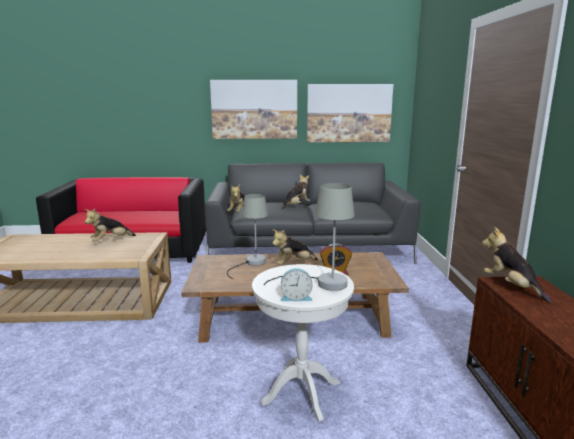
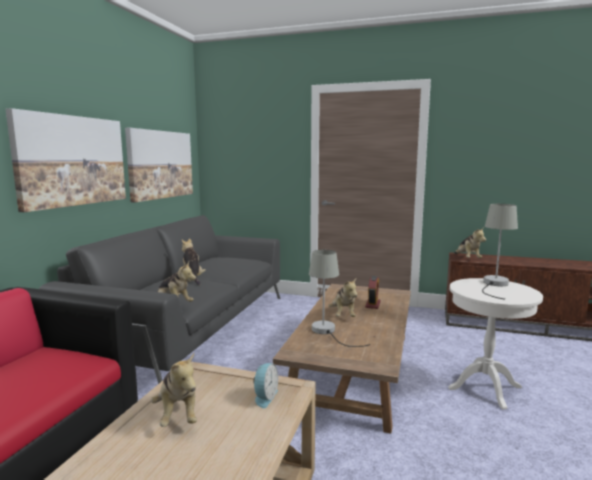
camera: 70 degrees left, 5 degrees down
(296, 297) = (526, 294): alarm clock -> alarm clock (264, 397)
(511, 286) = (467, 259): plush toy -> plush toy turned 90 degrees counterclockwise

